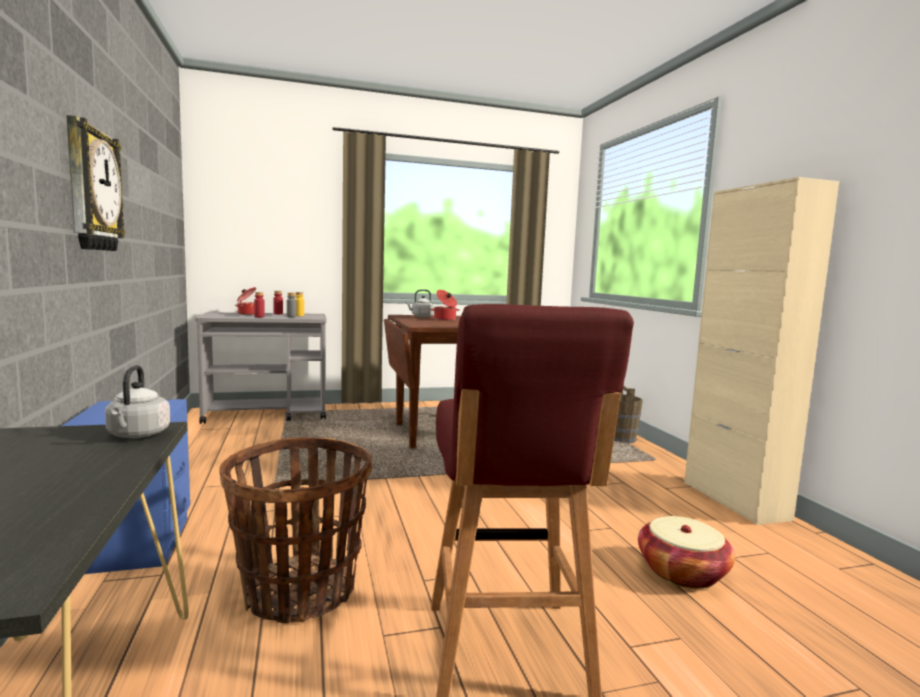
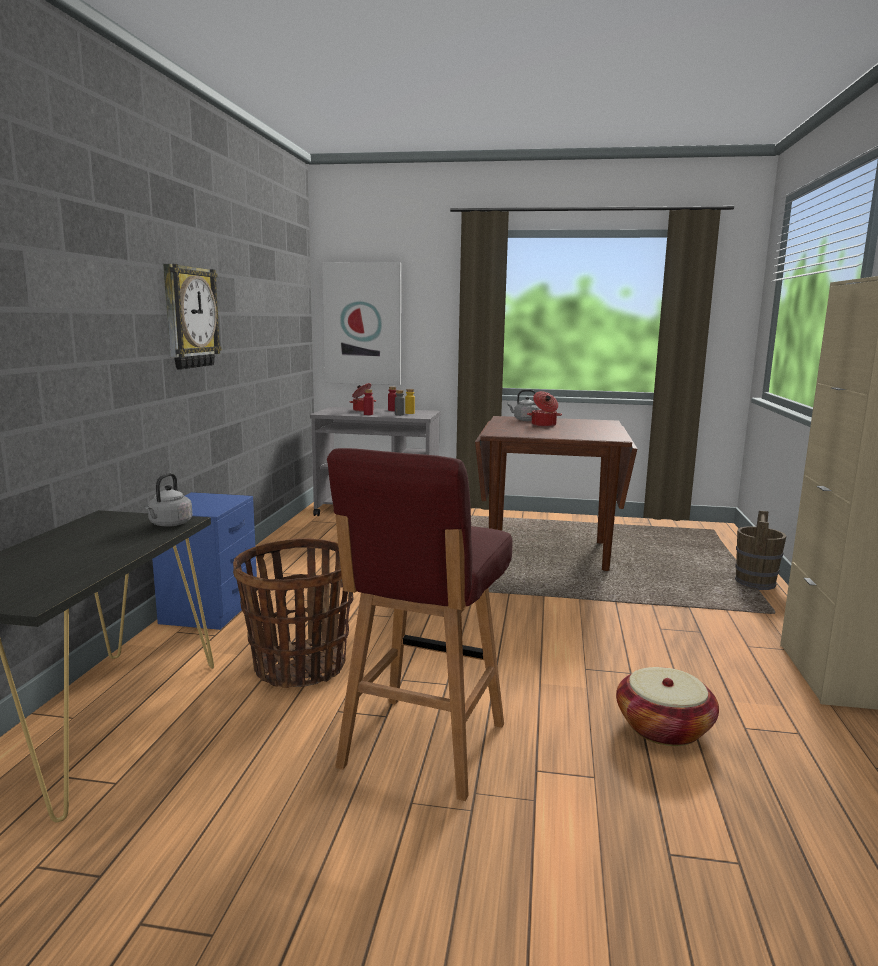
camera: 25 degrees right, 5 degrees up
(242, 230) = (362, 324): none -> picture

